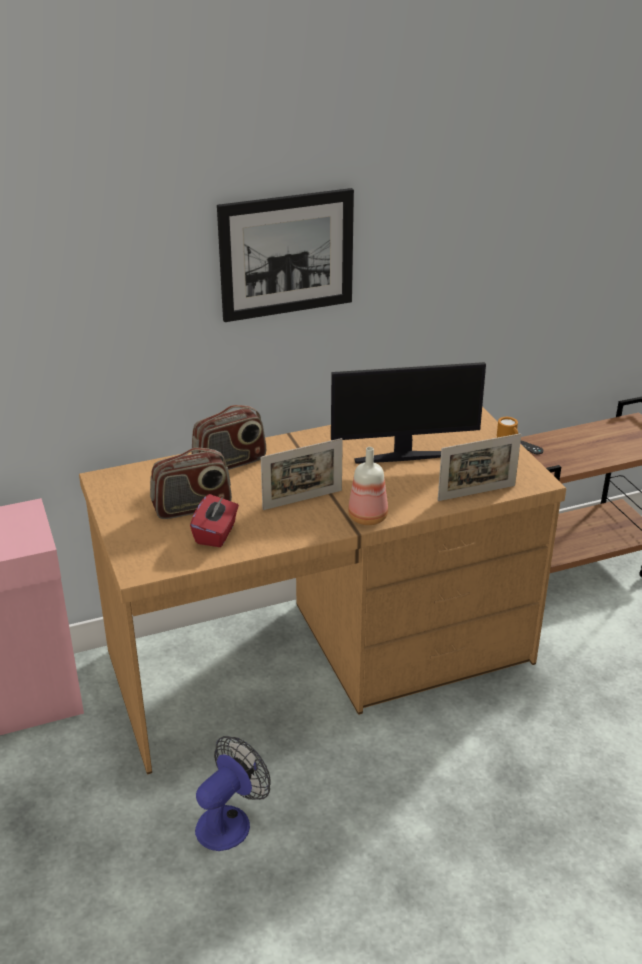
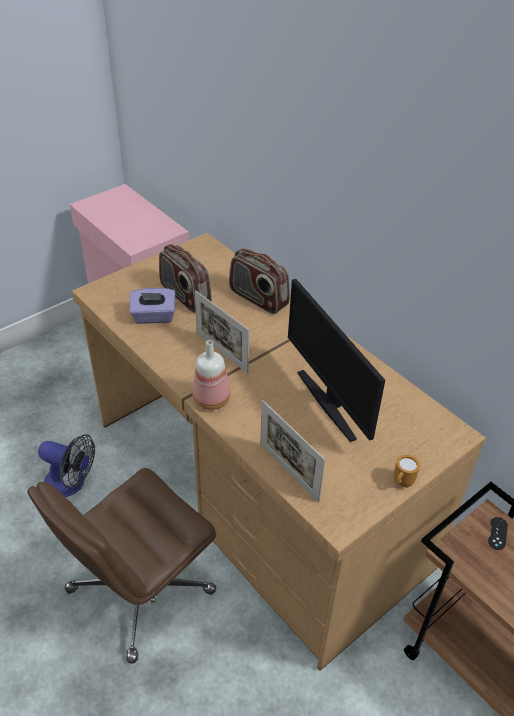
camera: 70 degrees right, 10 degrees up
(216, 534) = (153, 317): red tissue box -> purple tissue box
(286, 255) = (354, 160): picture -> none
(413, 778) = (139, 592): none -> brown office chair

